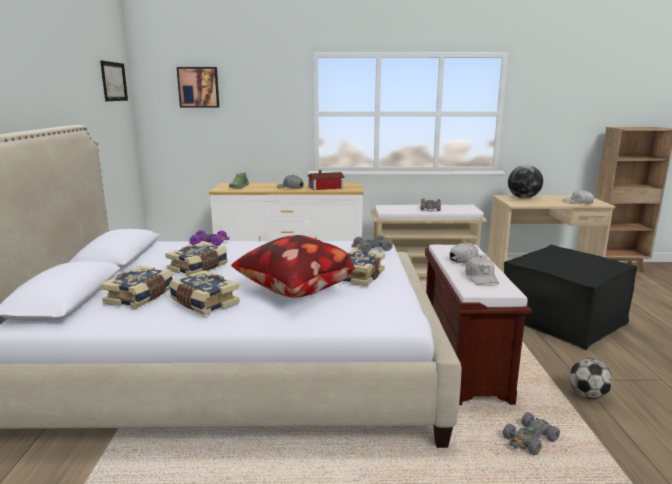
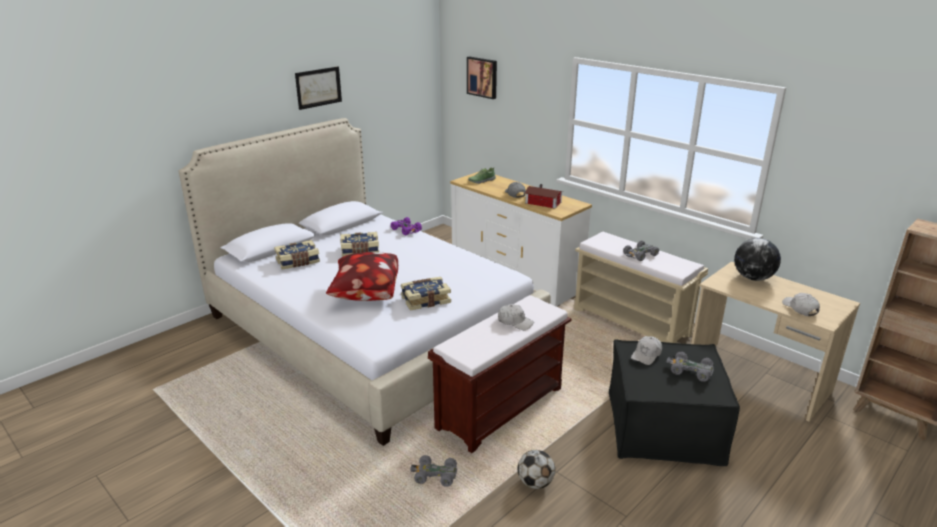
camera: 45 degrees right, 10 degrees up
(114, 81) = (409, 70): picture -> picture (318, 87)
(203, 303) = (313, 280): book -> none
(372, 249) = (491, 280): grey toy car -> grey toy car (690, 371)
(481, 278) = (482, 340): white cap -> white cap (646, 355)

